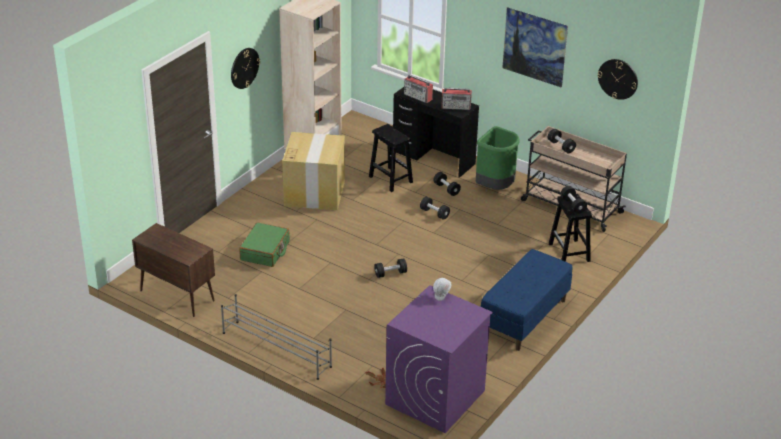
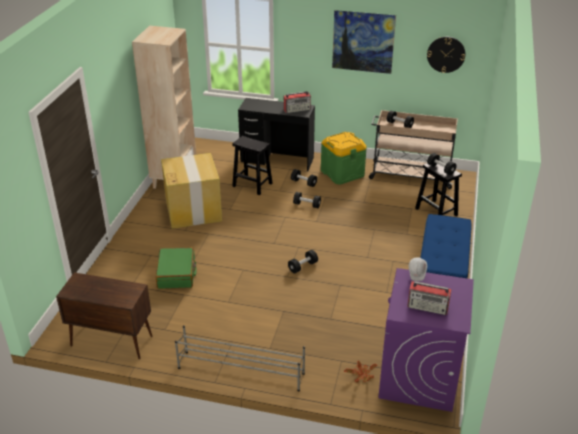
camera: 20 degrees left, 0 degrees up
(244, 68) = (112, 103): wall clock -> none
(418, 97) = (260, 108): radio -> radio (428, 307)
(495, 188) = (342, 173): green trash can -> green storage box

